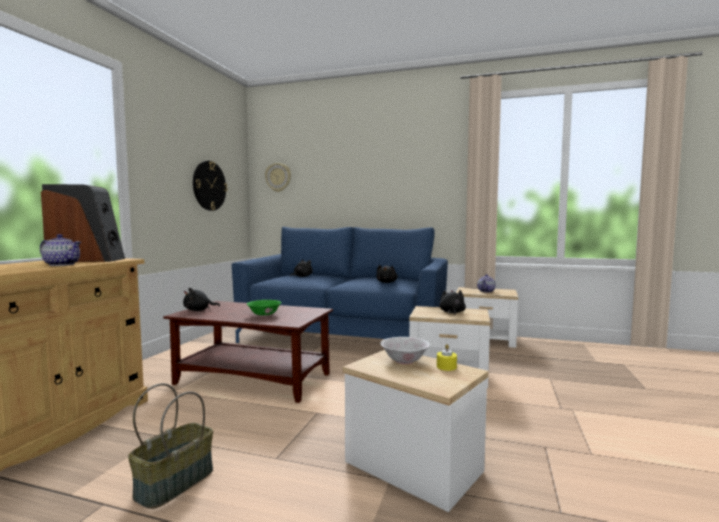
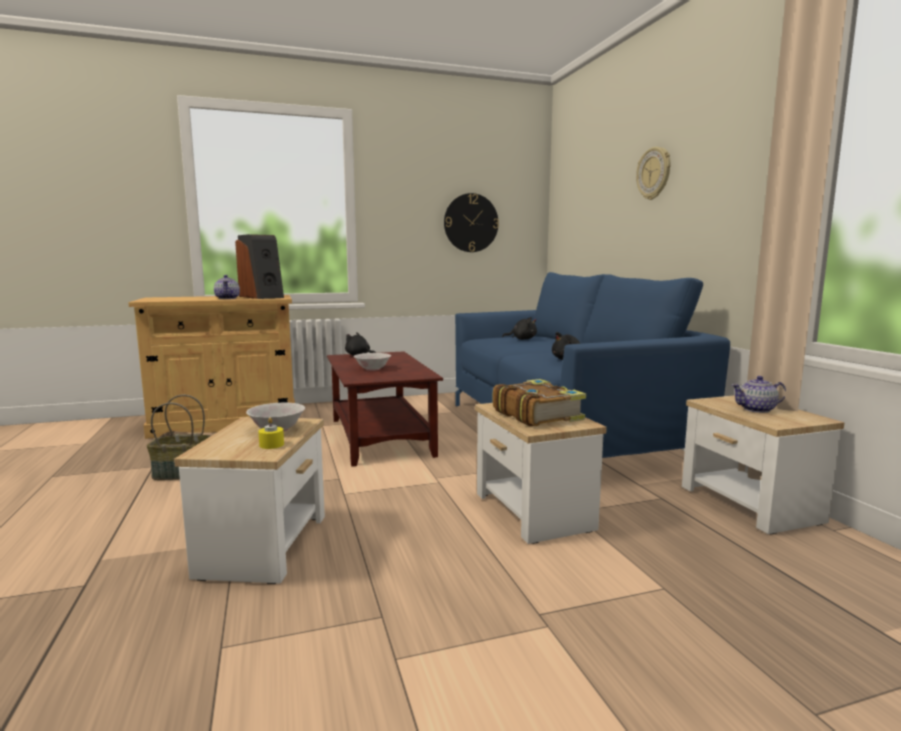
camera: 55 degrees right, 5 degrees up
(264, 315) = (373, 369): green bowl -> white bowl
(278, 177) = (569, 204): wall clock -> wall clock (654, 173)
(452, 312) = (537, 415): black plush toy -> book

